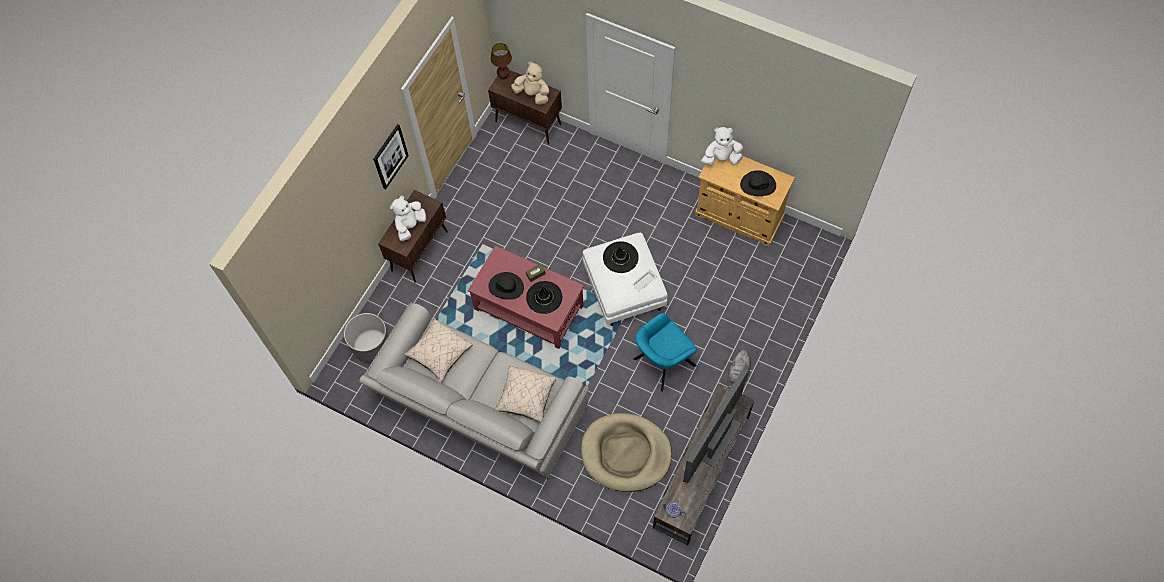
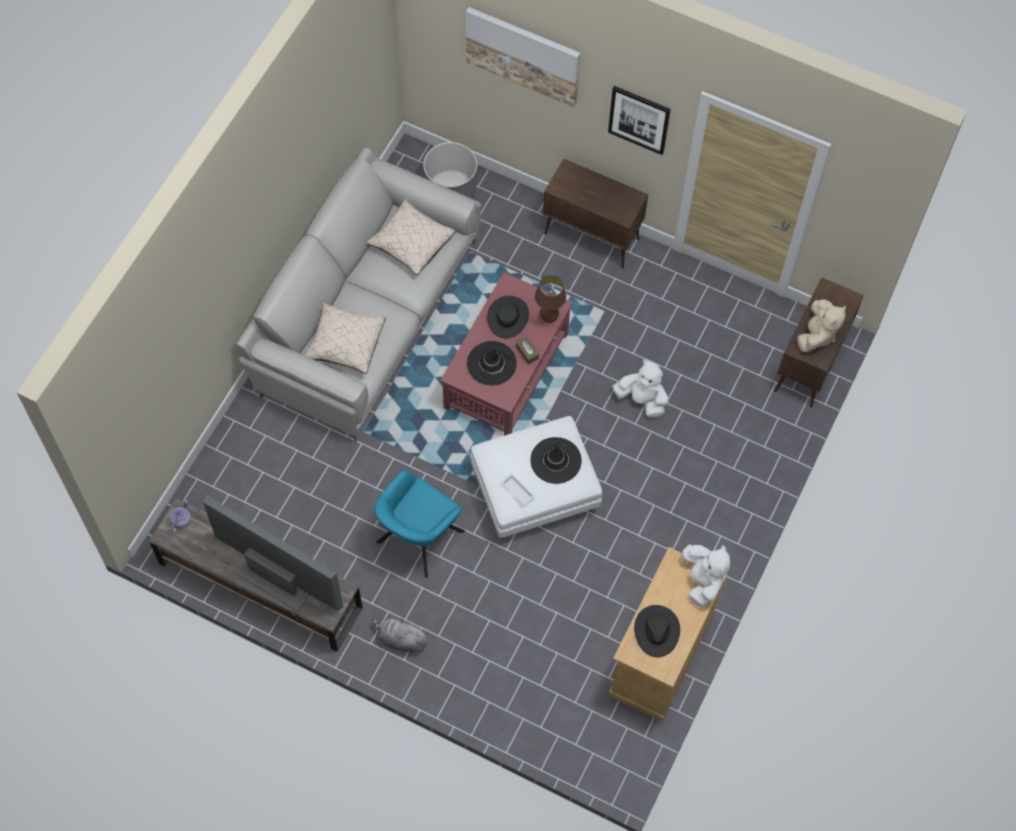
camera: 85 degrees right, 0 degrees up
(334, 222) = (523, 55): none -> picture
(410, 225) = (591, 193): white plush toy -> white plush toy (642, 400)
(503, 77) = (845, 296): brown table lamp -> brown table lamp (548, 318)
(626, 453) = (289, 490): beige dog bed -> none
(662, 363) = (418, 539): turquoise armchair -> turquoise armchair turned 105 degrees counterclockwise

